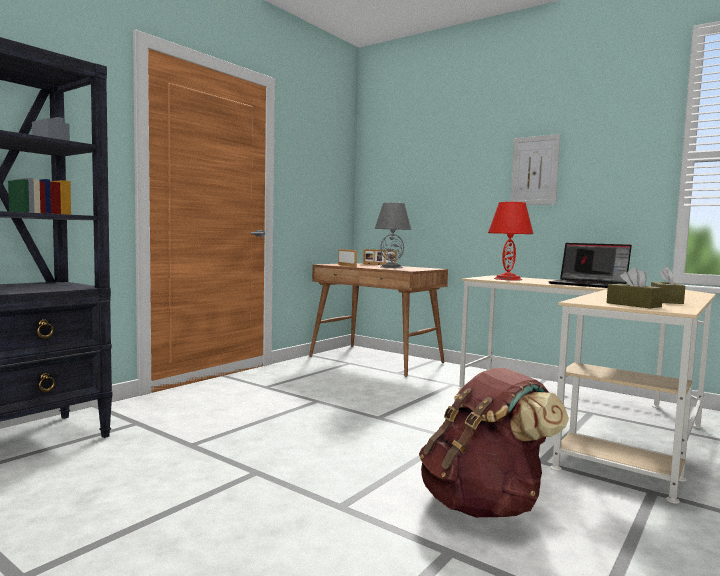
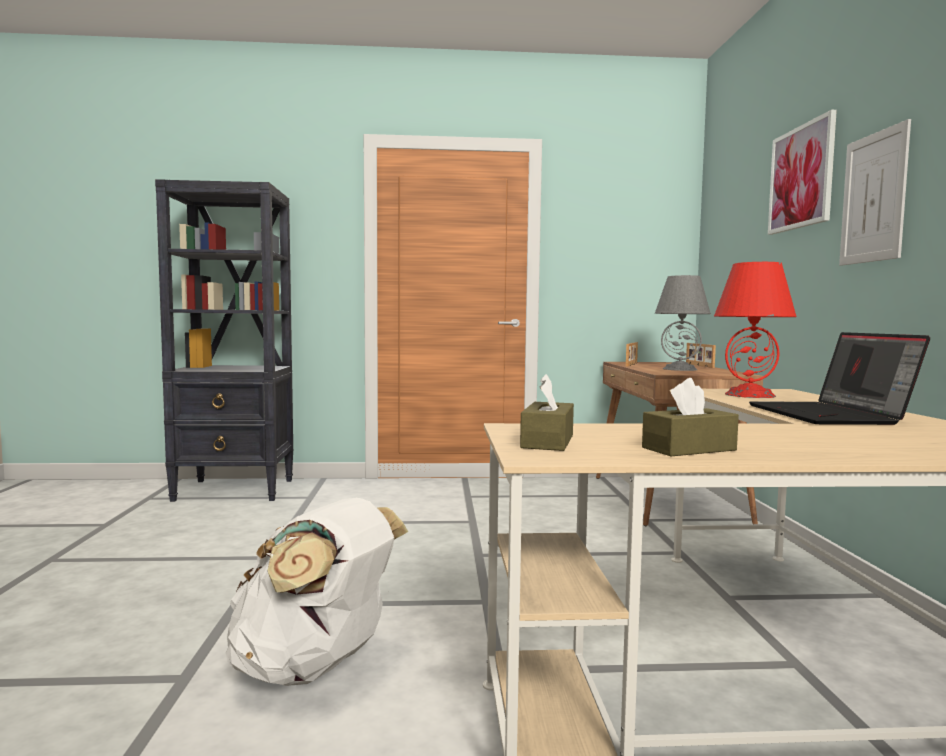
camera: 50 degrees right, 0 degrees up
(472, 149) = (801, 177): none -> picture
(484, 504) = (315, 667): brown backpack -> white backpack

